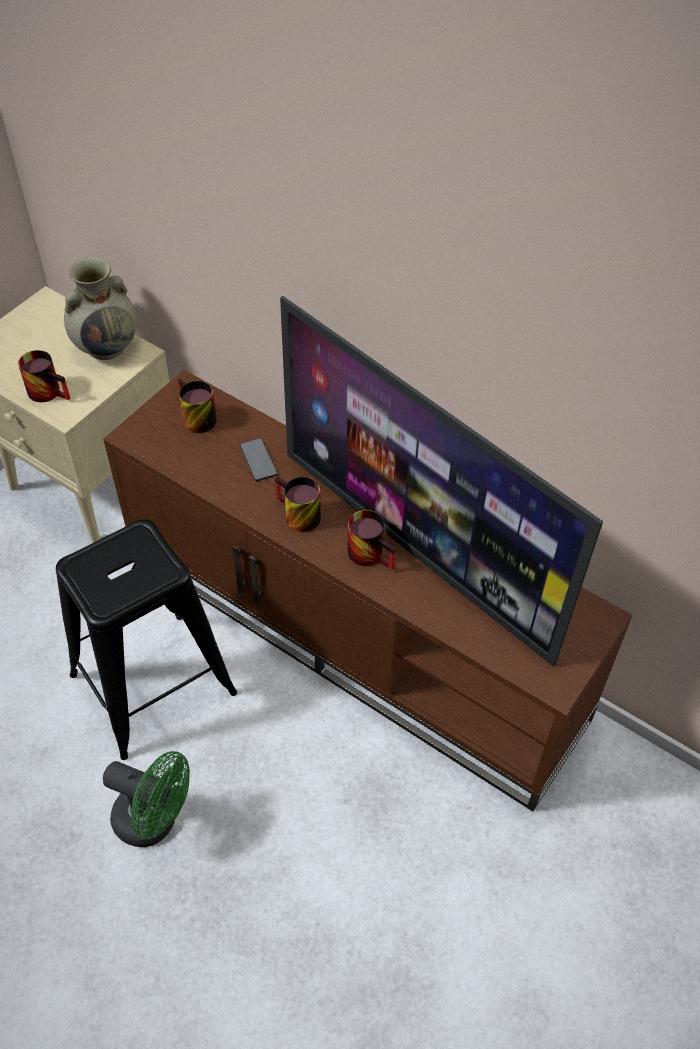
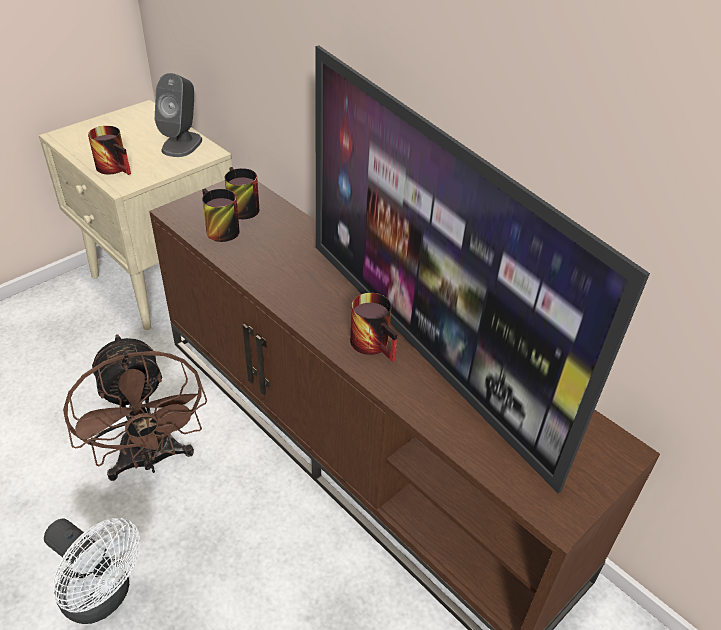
camera: 10 degrees right, 10 degrees down
(107, 346) = (182, 144): beige vase -> grey speaker
(152, 684) = (150, 460): black stool -> brown fan
(155, 821) = (103, 597): green fan -> white fan
(258, 460) = (286, 248): phone -> none
(296, 516) = (307, 299): mug -> mug (217, 230)

